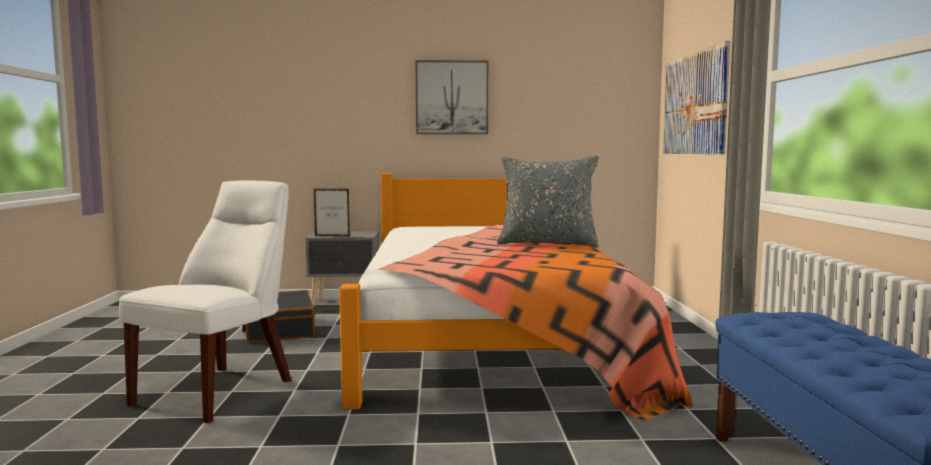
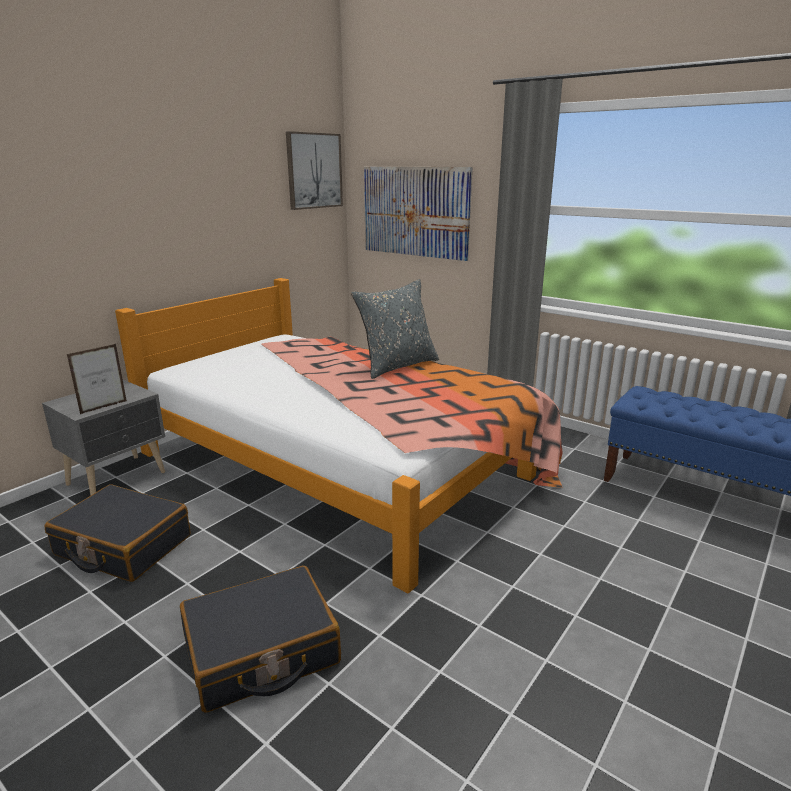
camera: 50 degrees left, 15 degrees up
(220, 390) = (262, 651): white chair -> black suitcase
(452, 97) = (178, 206): picture -> picture (314, 171)

